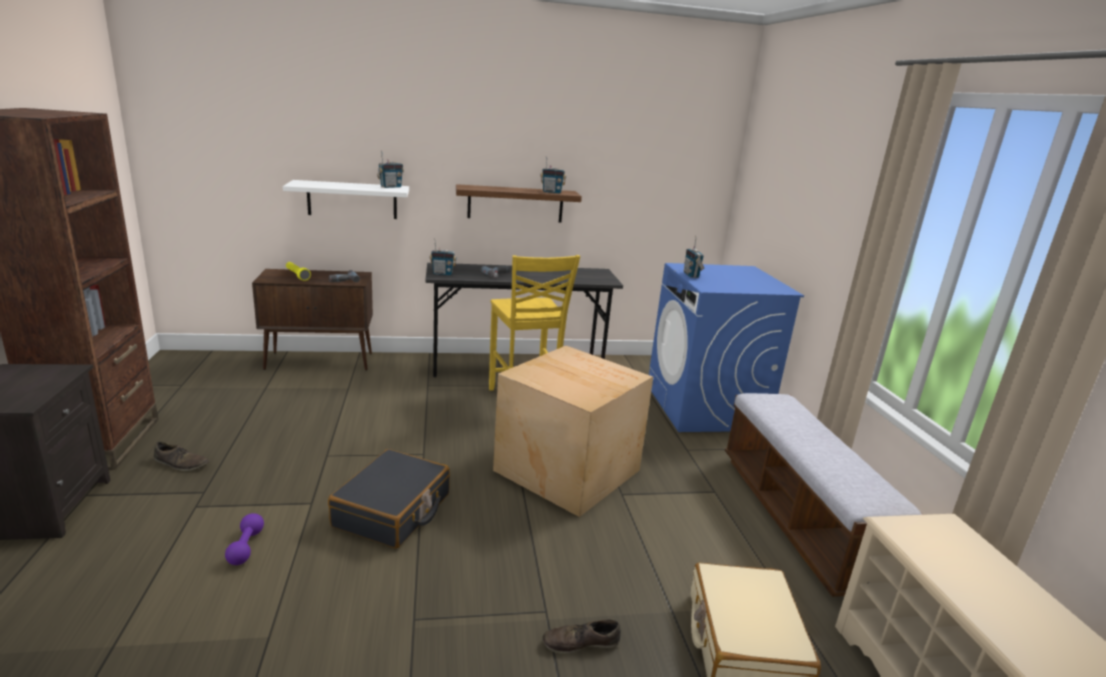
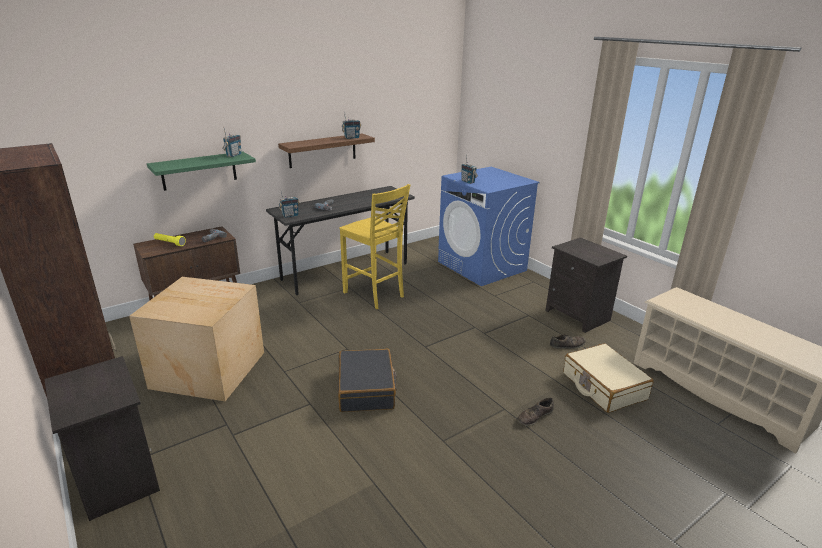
camera: 25 degrees left, 5 degrees up
(181, 463) = (183, 413): brown shoe -> brown shoe (567, 345)
(246, 547) = (299, 444): purple dumbbell -> none
(352, 200) = (199, 171): white shelf -> green shelf
(567, 469) = (441, 329): cardboard box -> cardboard box (208, 369)
(799, 518) = (578, 315): bench -> black nightstand

